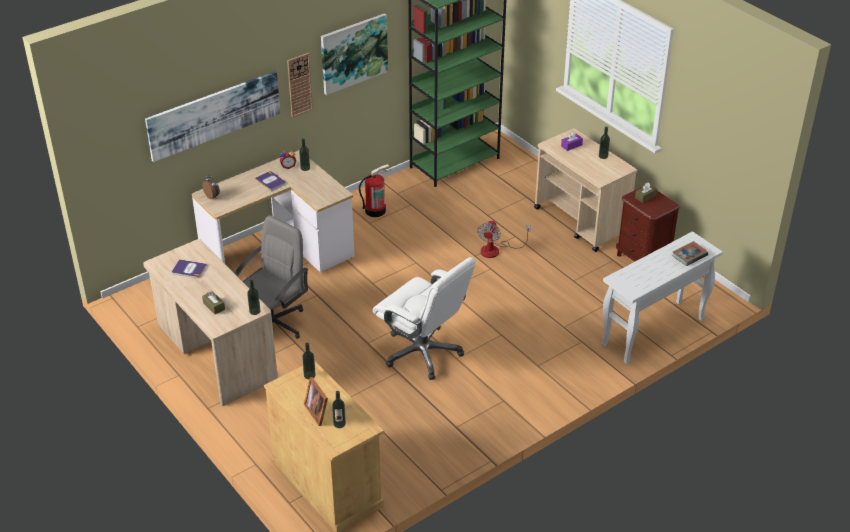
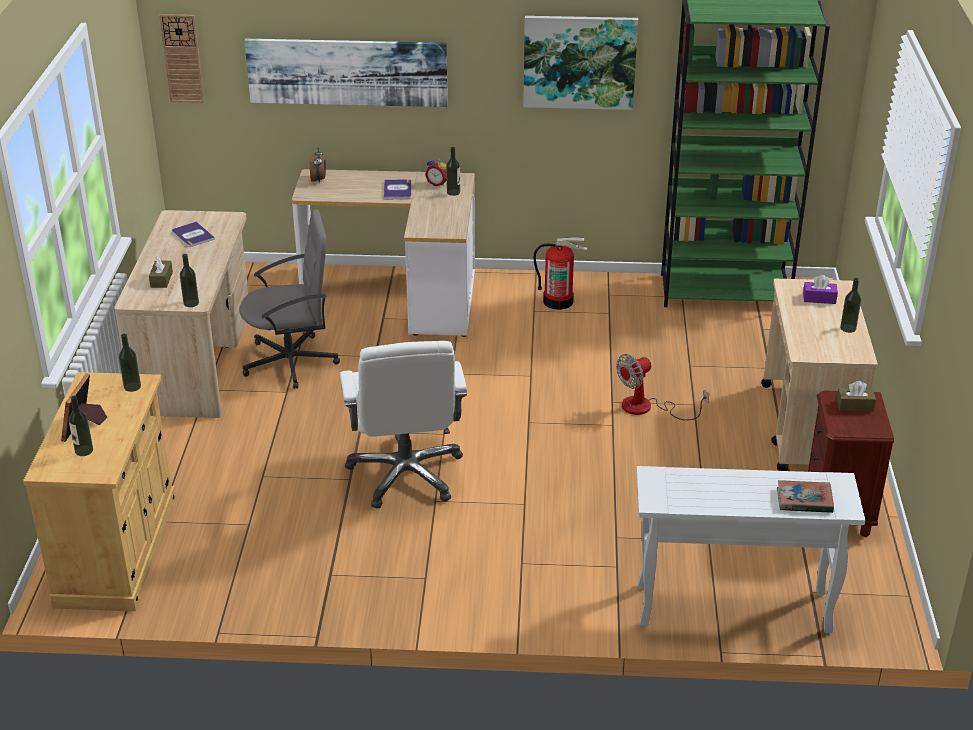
camera: 40 degrees right, 5 degrees down
(299, 85) = (484, 77): wall clock -> wall clock (182, 58)

